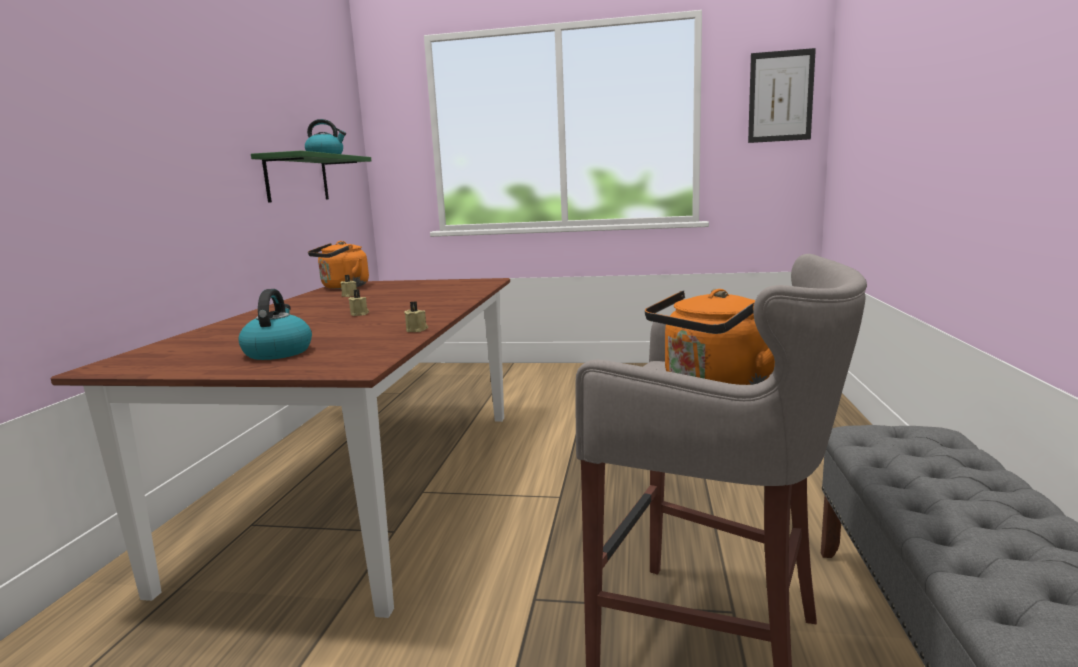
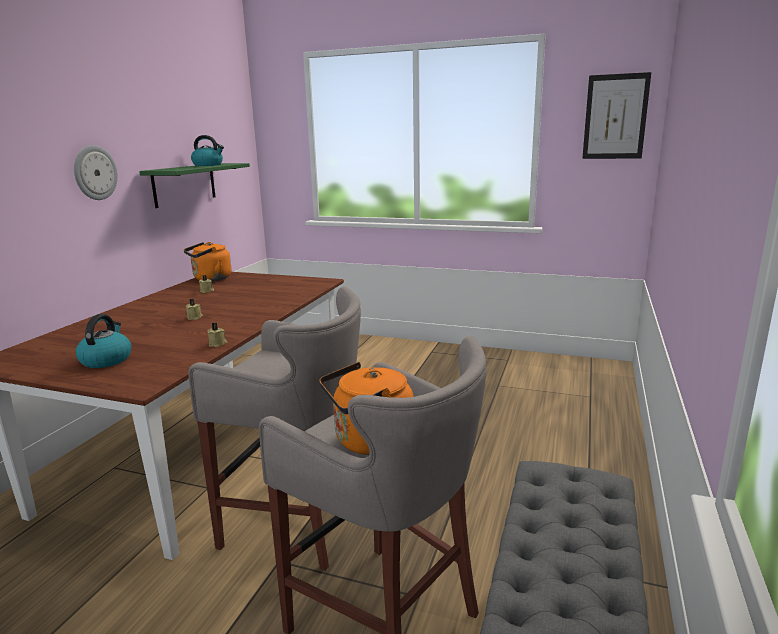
camera: 10 degrees right, 5 degrees up
(203, 147) = (95, 172): none -> wall clock
(537, 553) = (300, 522): none -> grey stool

